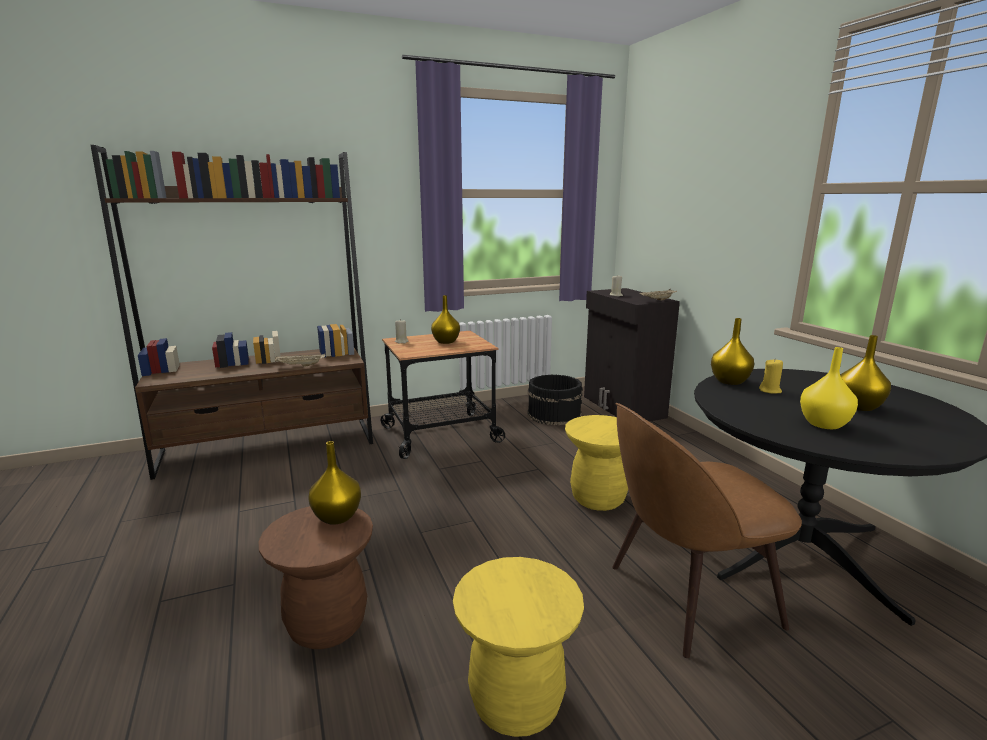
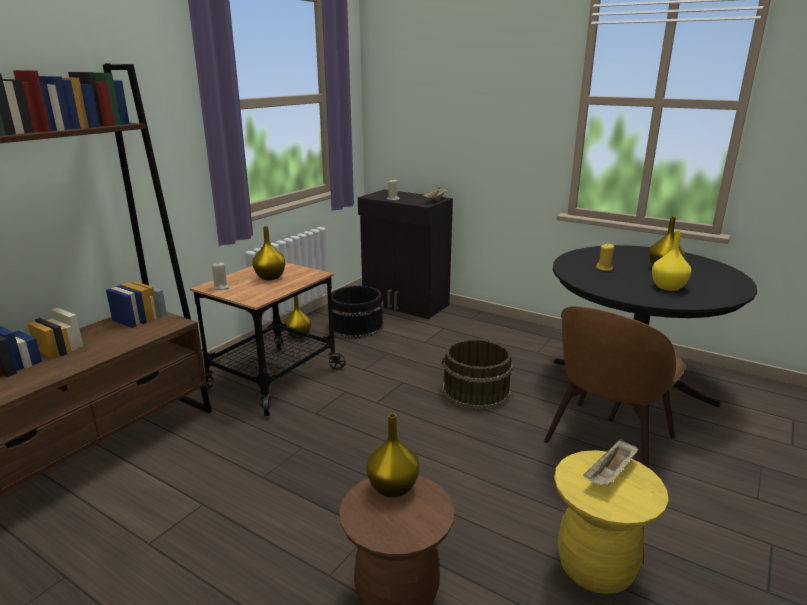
camera: 35 degrees left, 5 degrees up
(300, 366) = (124, 345): beige tray -> beige tray (610, 474)
(598, 498) = (476, 391): yellow stool -> brown bucket
(730, 381) = (571, 266): yellow vase -> yellow vase (299, 335)

